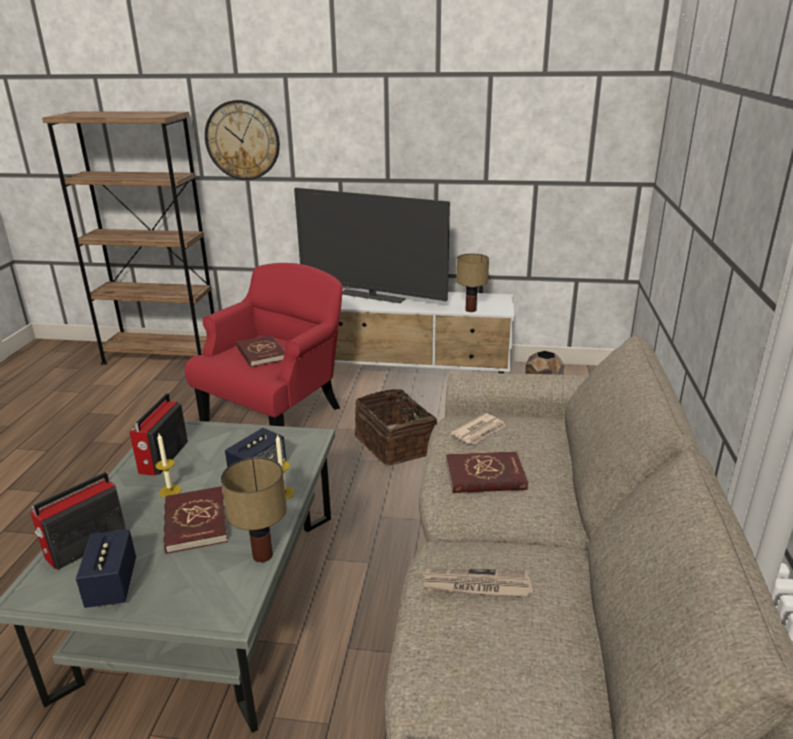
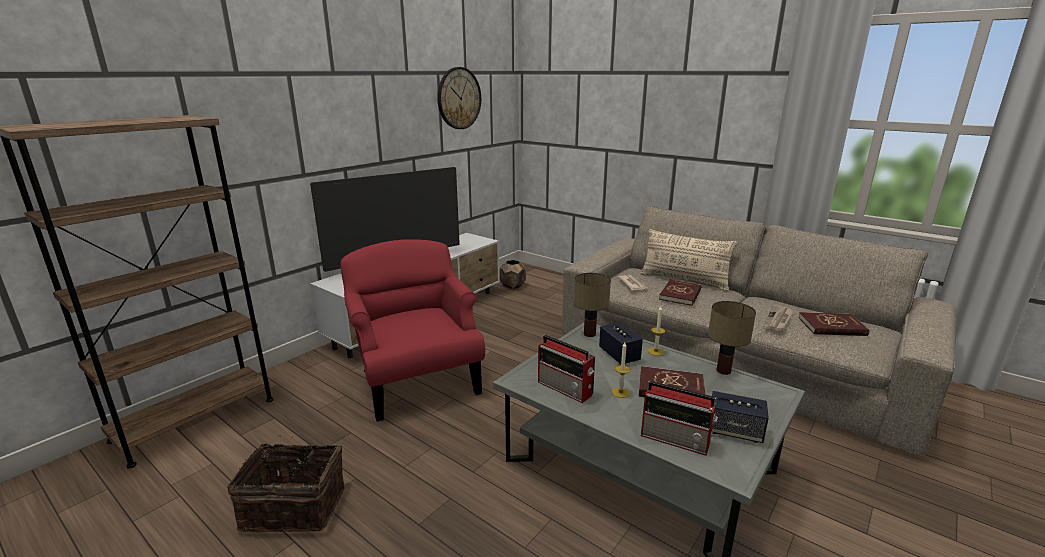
camera: 60 degrees left, 5 degrees down
(85, 546) = (676, 440): radio -> radio turned 45 degrees counterclockwise
(242, 140) = (251, 142): wall clock -> wall clock (459, 98)
(261, 353) = (418, 323): red book -> red book (832, 327)
(395, 444) = (521, 347): basket -> basket (295, 505)
(470, 310) = (472, 246): table lamp -> table lamp (589, 334)
(555, 470) = (684, 280): none -> beige pillow

